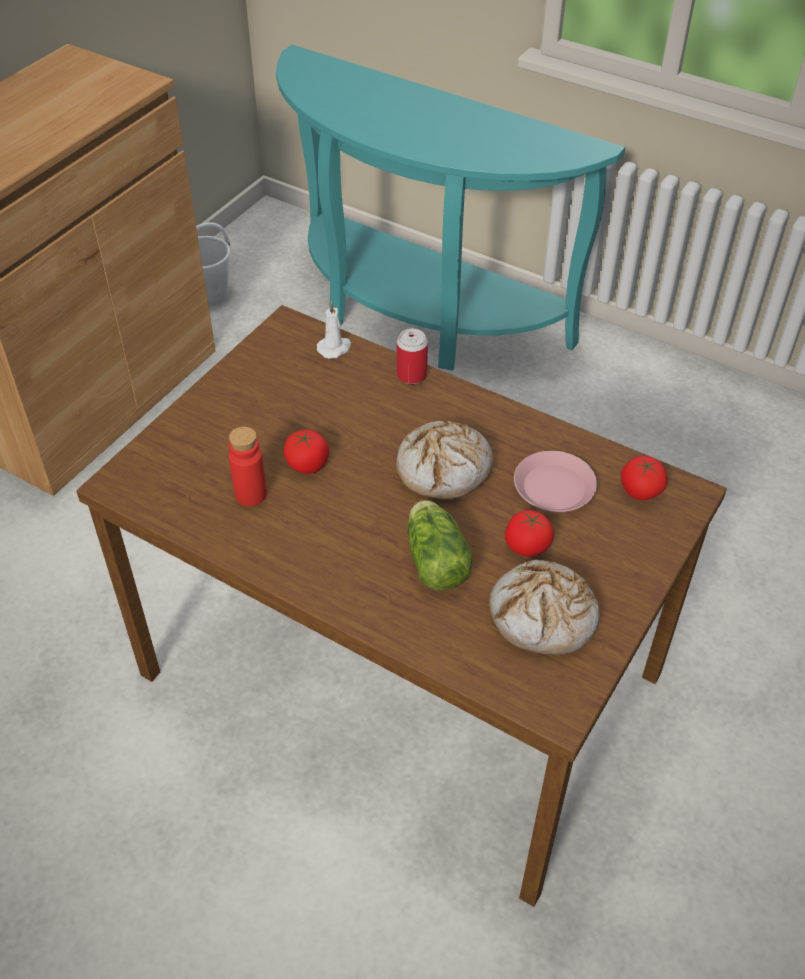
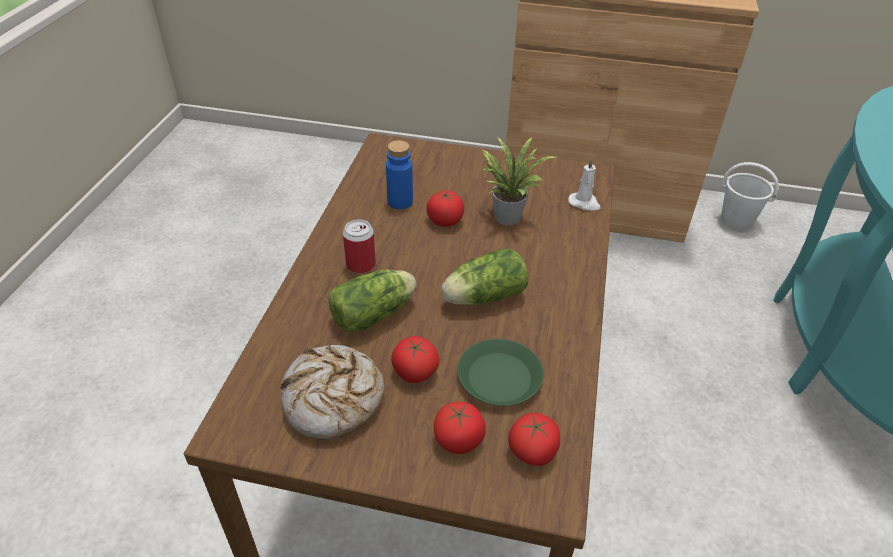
camera: 70 degrees right, 5 degrees down
(250, 494) = (400, 202): red bottle -> blue bottle
(323, 412) = (507, 215): none -> potted plant
(411, 375) = (585, 252): can -> can (361, 265)
(444, 469) = (482, 297): bread -> lettuce
(554, 487) = (499, 378): pink plate -> green plate
(615, 535) = (459, 439): none -> tomato

